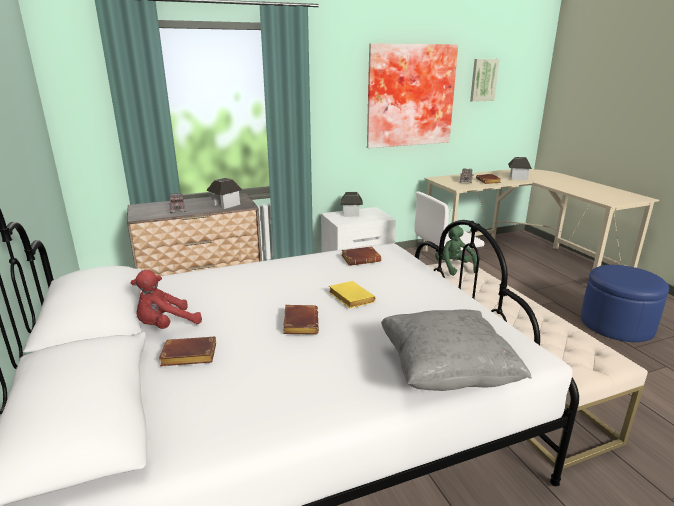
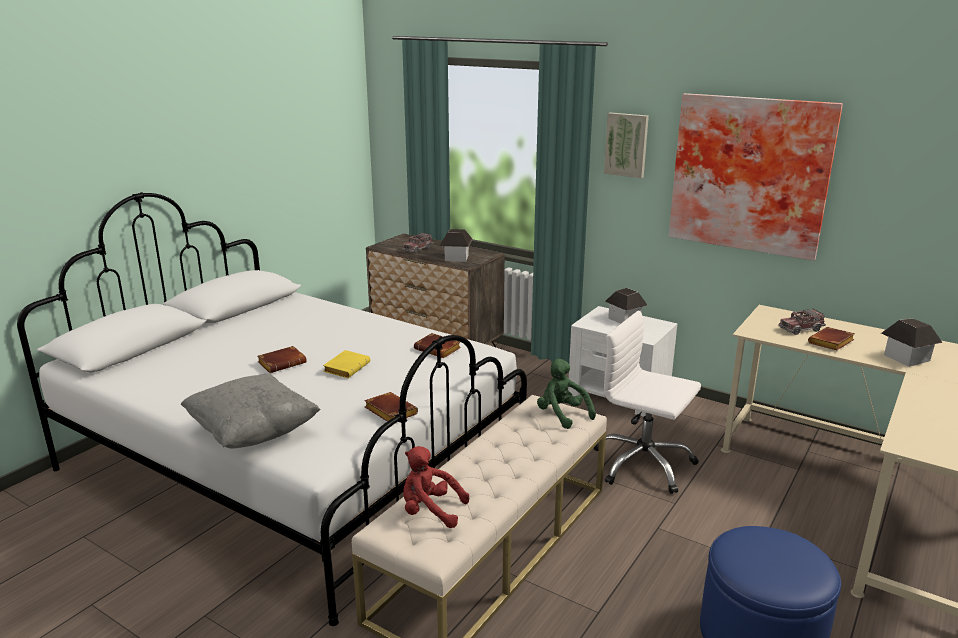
camera: 55 degrees right, 0 degrees up
(166, 326) = (238, 326): red plush toy -> red plush toy (430, 511)
(187, 356) = (205, 346): brown book -> brown book (389, 412)
(454, 267) = (562, 415): green plush toy -> green plush toy turned 75 degrees counterclockwise
(483, 80) = (908, 168): picture -> picture (626, 144)

